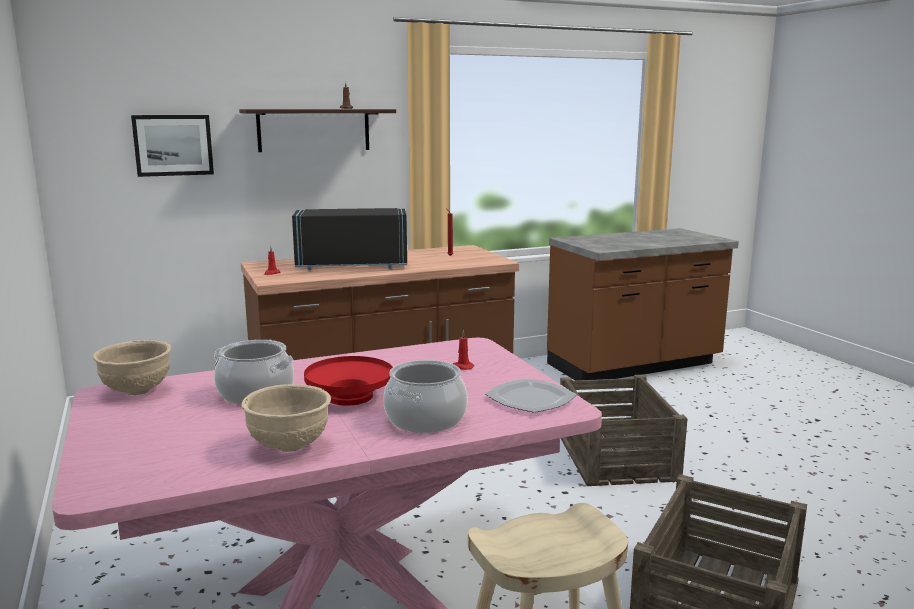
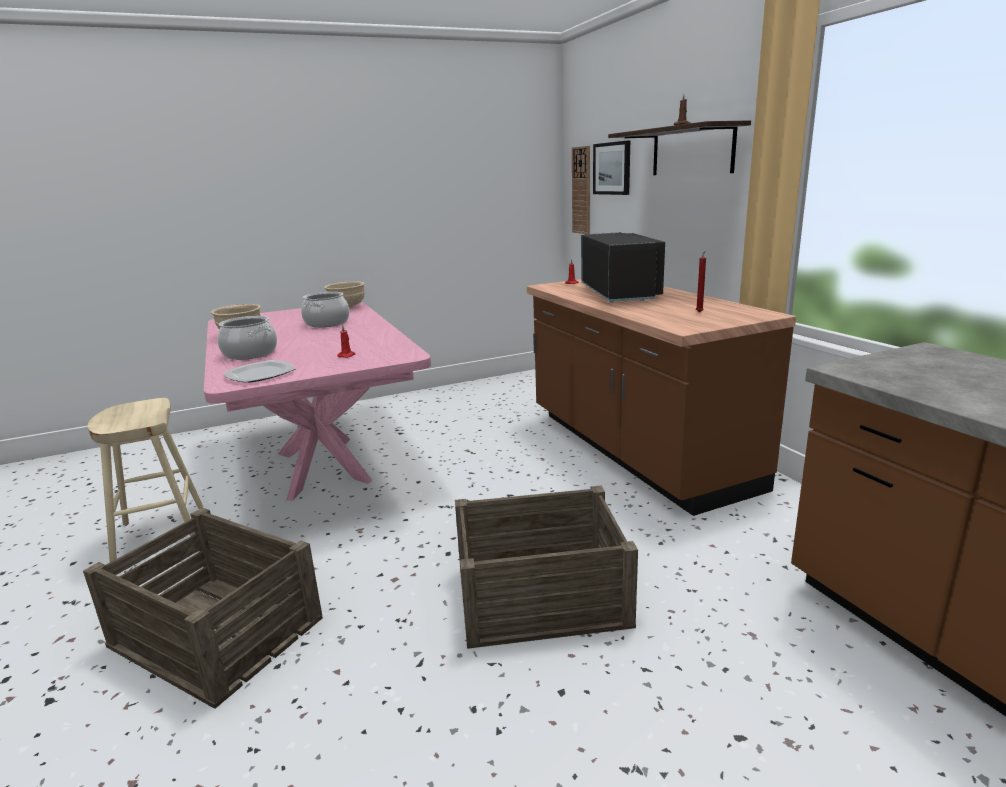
camera: 90 degrees right, 5 degrees up
(97, 173) = (581, 190): none -> wall clock
(350, 397) = (305, 338): red bowl -> none

